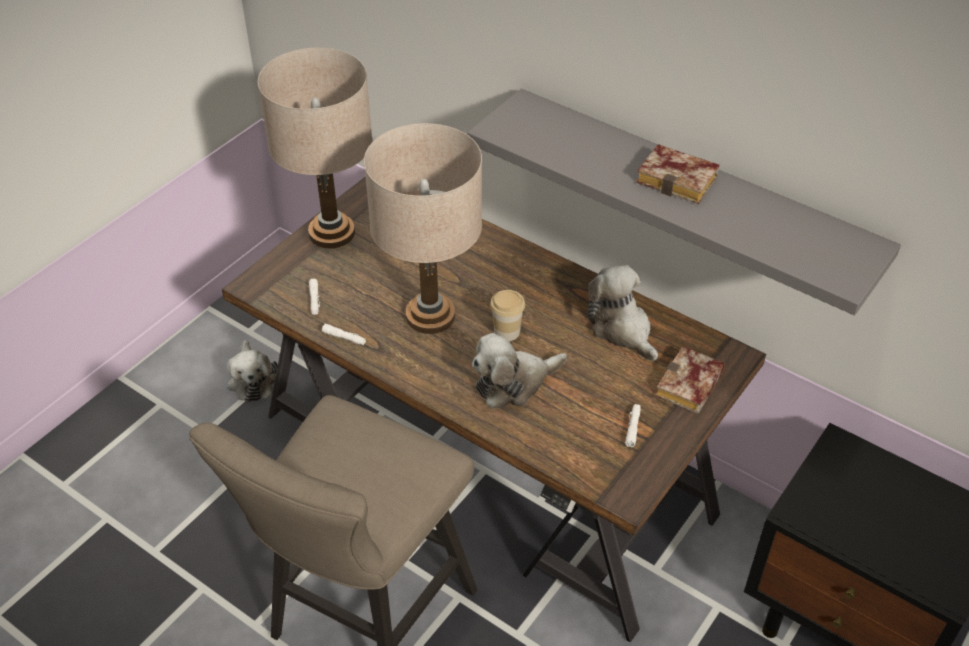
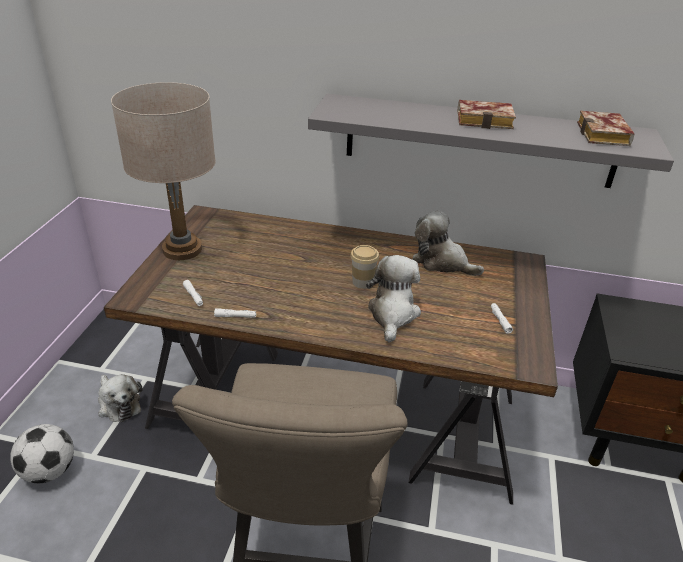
camera: 25 degrees left, 10 degrees down
(160, 434) = (49, 471): none -> football
(430, 316) = (296, 285): beige table lamp -> none
(514, 383) = (392, 314): plush toy -> plush toy turned 150 degrees clockwise
(690, 387) = (516, 285): book -> book (605, 135)

